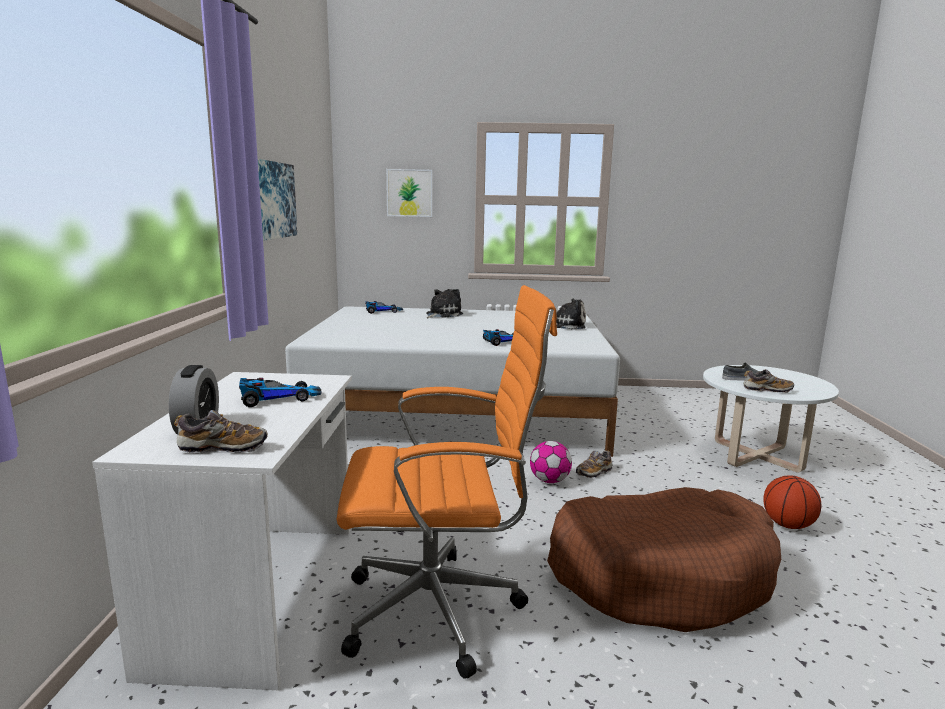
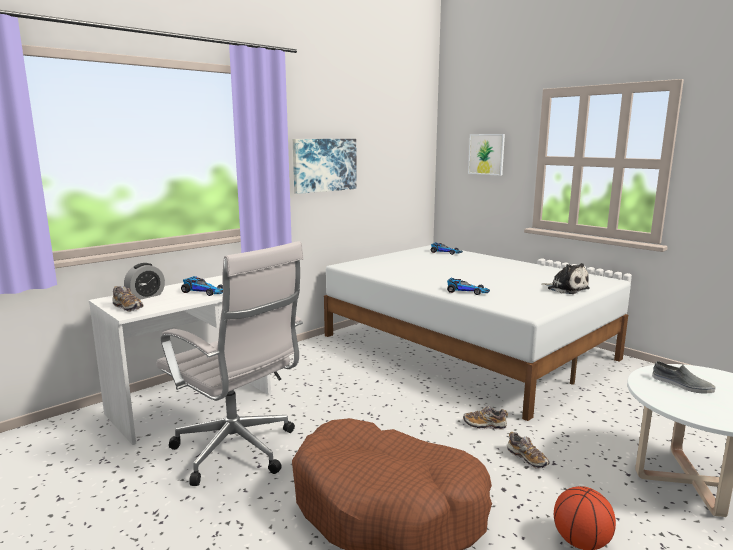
camera: 45 degrees right, 0 degrees up
(441, 610) = (238, 452): orange office chair -> white office chair
(442, 314) = (483, 261): plush toy -> none
(549, 481) = (438, 416): football -> none
(767, 390) = (674, 400): shoe -> shoe (527, 458)

